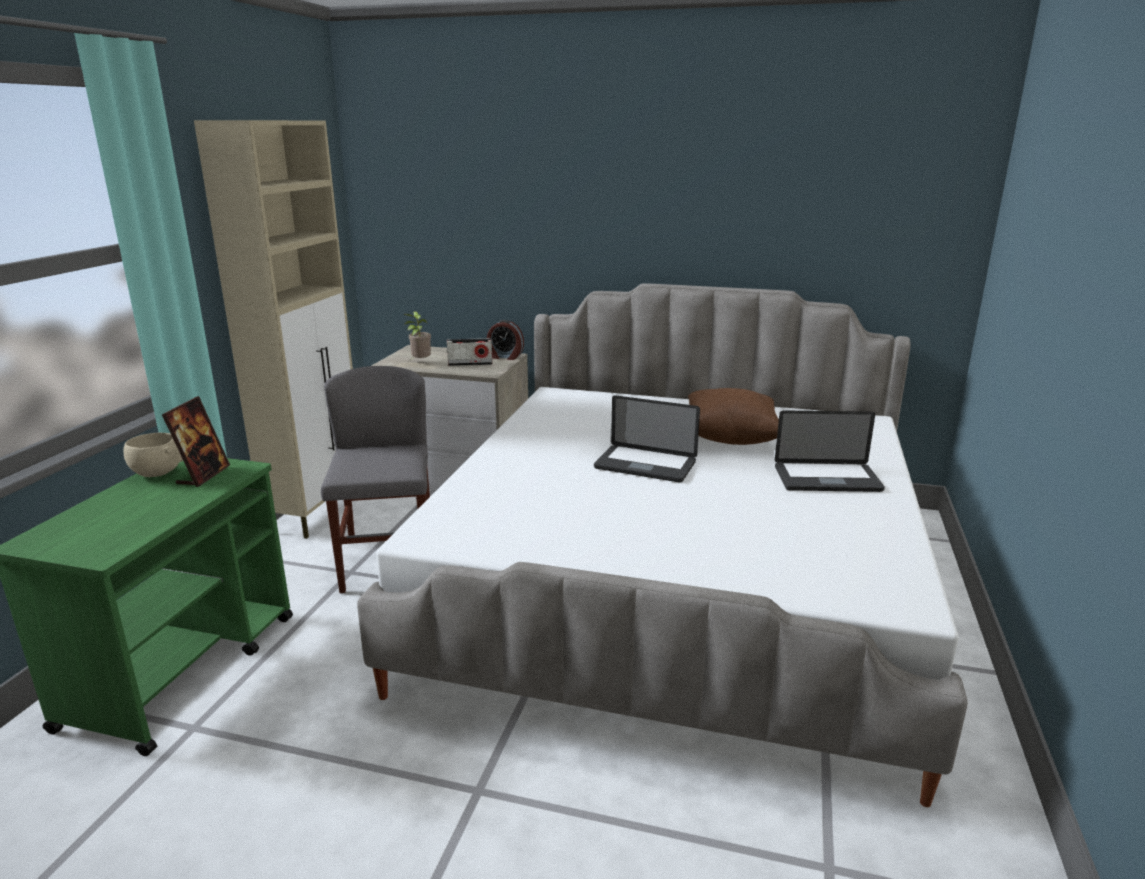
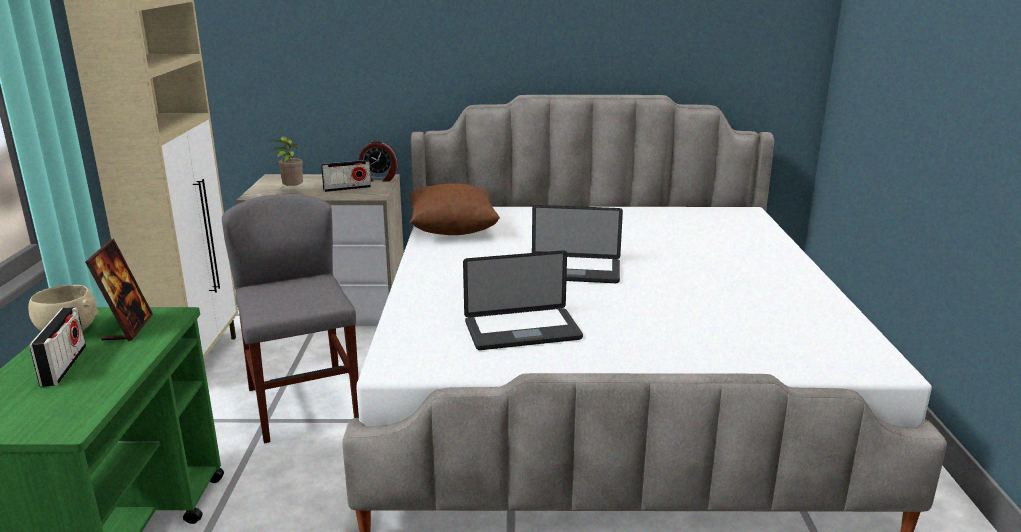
camera: 15 degrees left, 0 degrees up
(135, 502) = (64, 366): none -> radio
(731, 438) = (637, 239): brown pillow -> brown pillow (452, 231)
(827, 479) = (743, 266): laptop -> laptop (522, 331)

